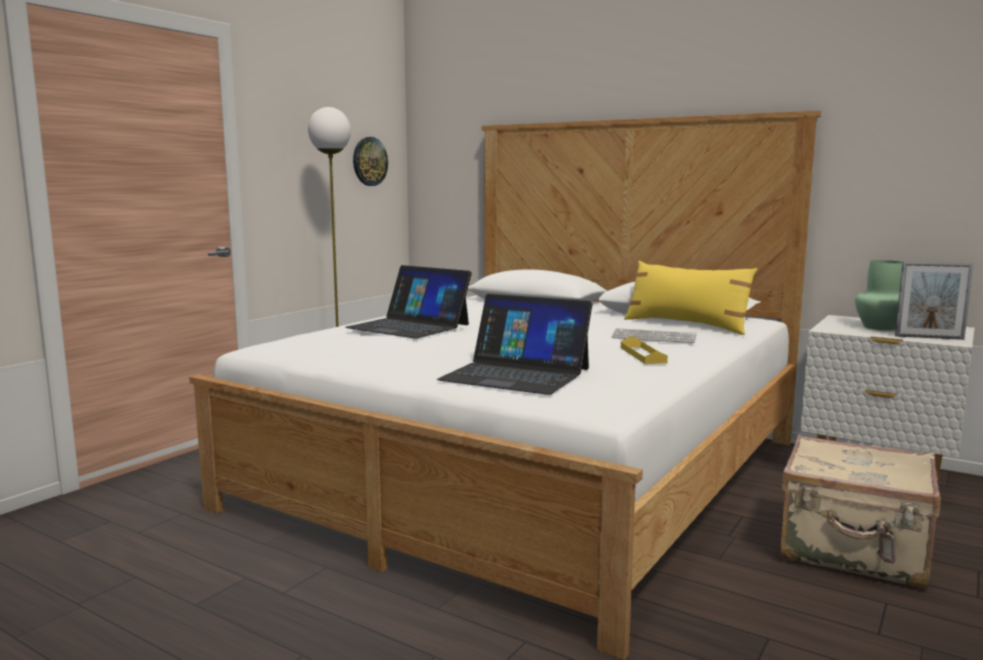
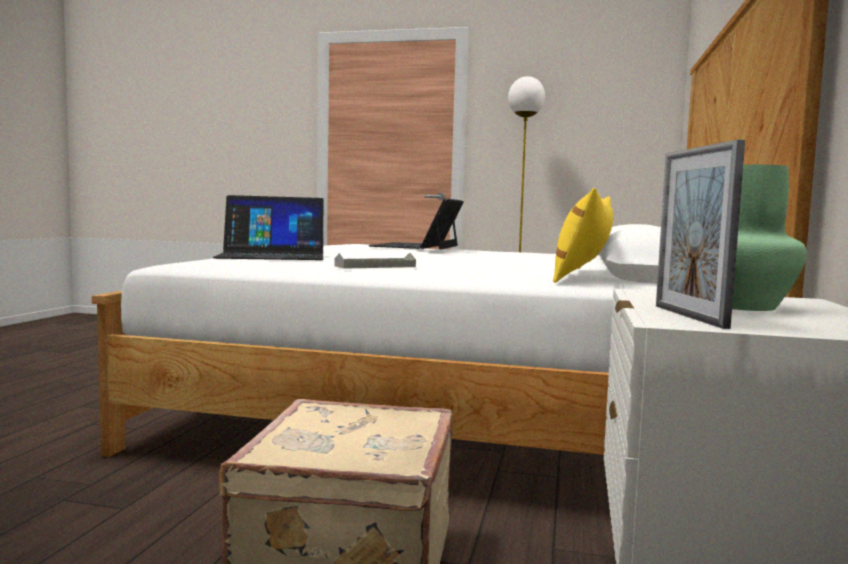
camera: 70 degrees right, 5 degrees down
(369, 161) = (619, 126): wall clock -> none
(516, 374) = (272, 256): laptop -> laptop turned 105 degrees counterclockwise
(642, 355) = (375, 266): yellow tray -> grey tray
(654, 337) = (472, 268): keyboard -> none

